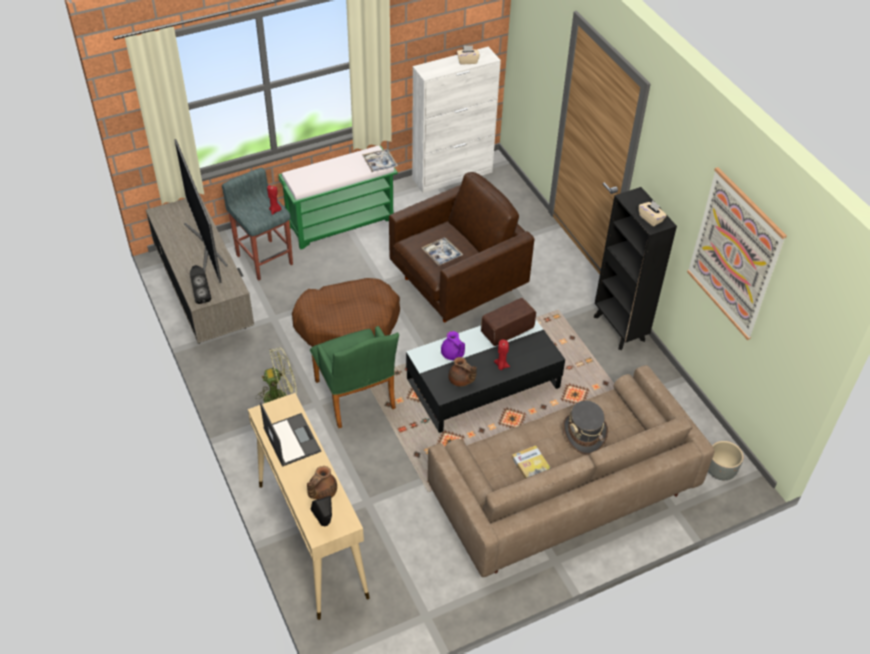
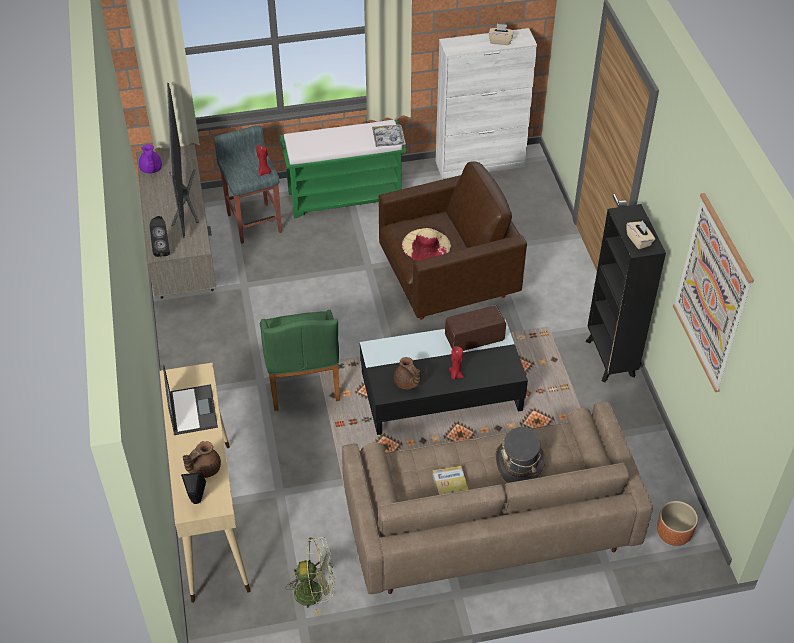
camera: 15 degrees right, 0 degrees up
(280, 396) = (225, 367): green fan -> green fan (315, 592)
(348, 323) = (318, 303): brown dog bed -> none
(442, 254) = (426, 245): tray -> beige hat
(453, 354) = (407, 354): purple teapot -> purple teapot (151, 169)
(720, 471) = (673, 534): grey planter -> brown planter

